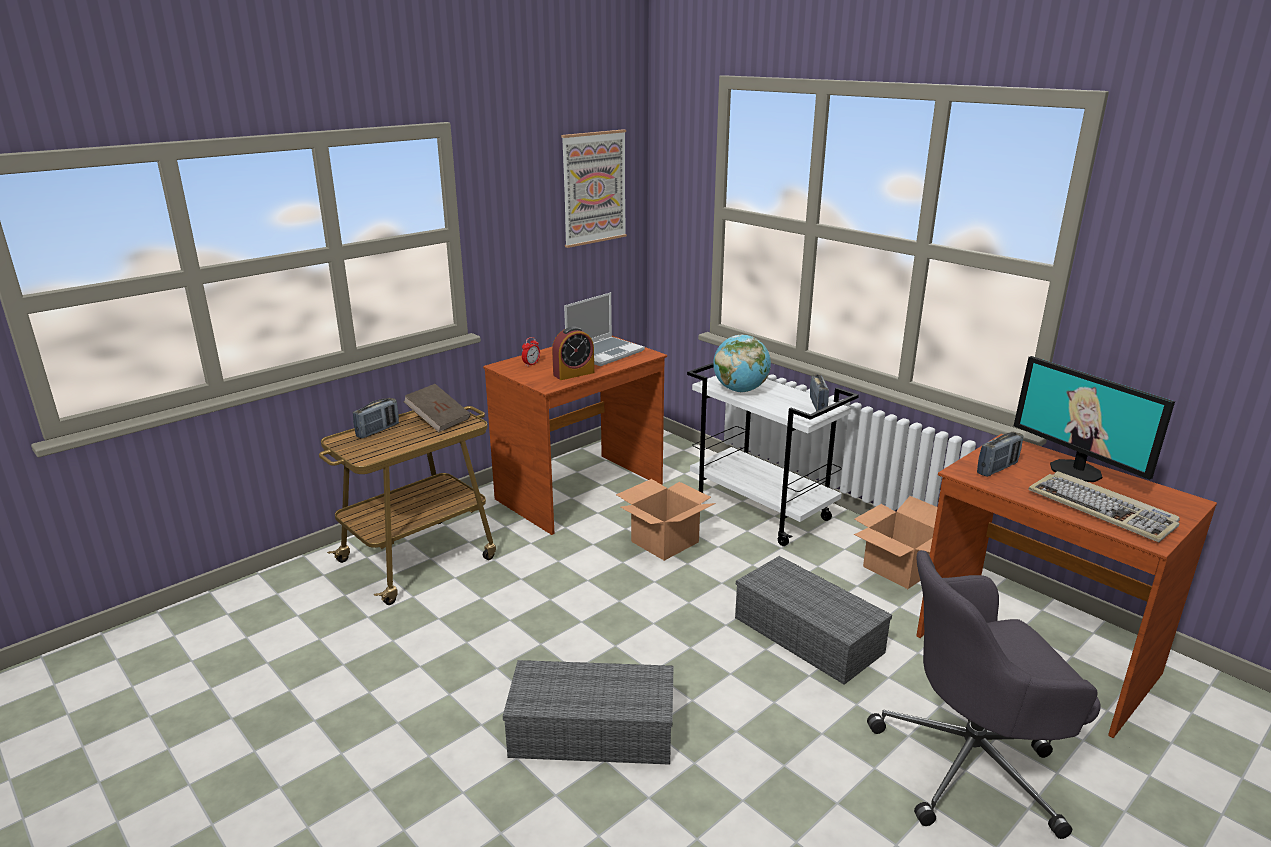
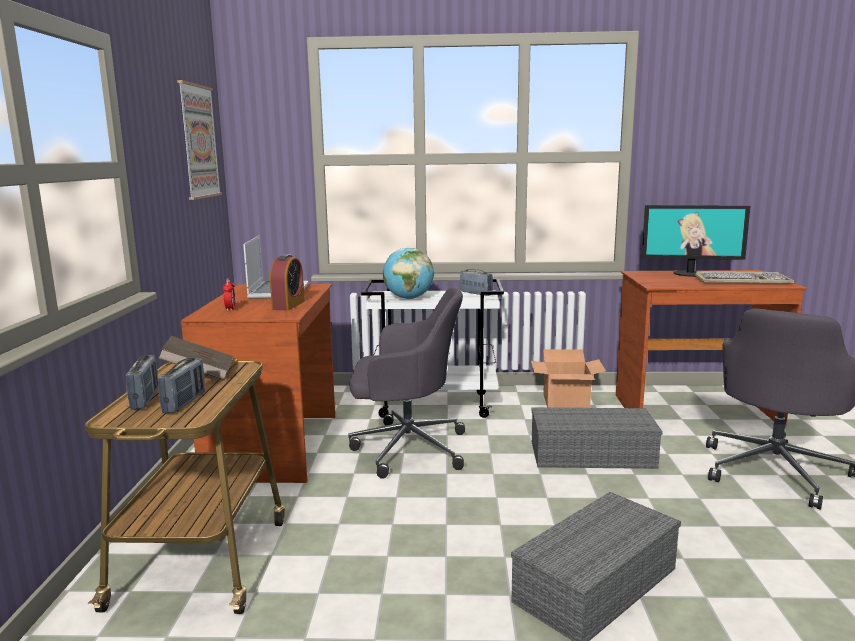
camera: 45 degrees left, 10 degrees down
(664, 542) = (406, 448): cardboard box -> grey office chair
(997, 468) = (663, 280): radio -> radio (184, 402)

